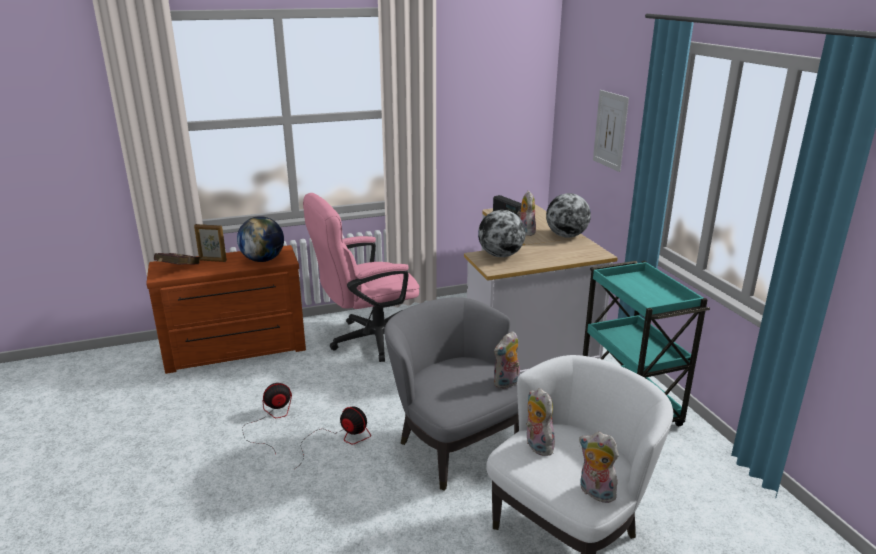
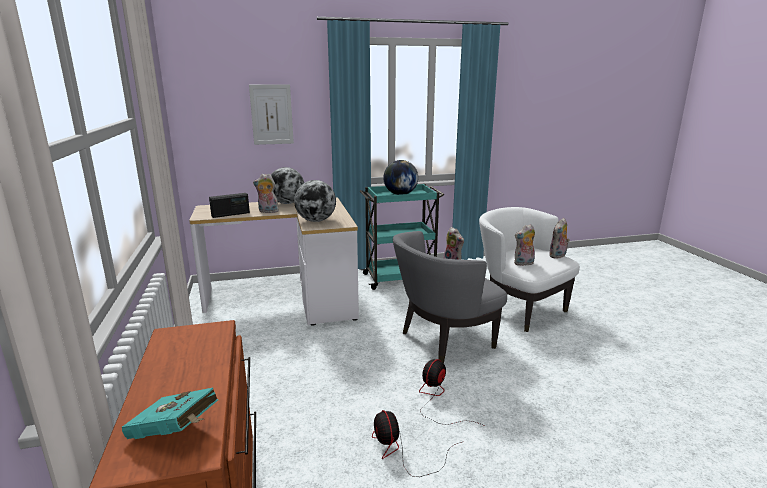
camera: 85 degrees left, 5 degrees down
(177, 269) = (176, 433): red book -> turquoise book
(212, 260) = (162, 395): picture frame -> none
(263, 260) = (200, 346): globe -> globe (400, 194)
(368, 340) = (250, 382): pink office chair -> none

